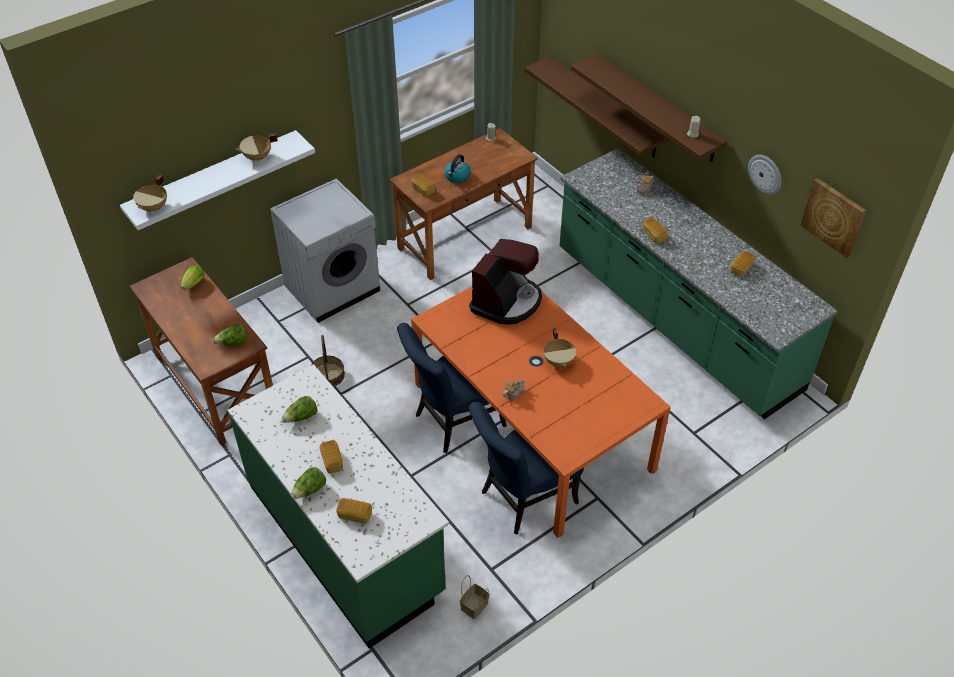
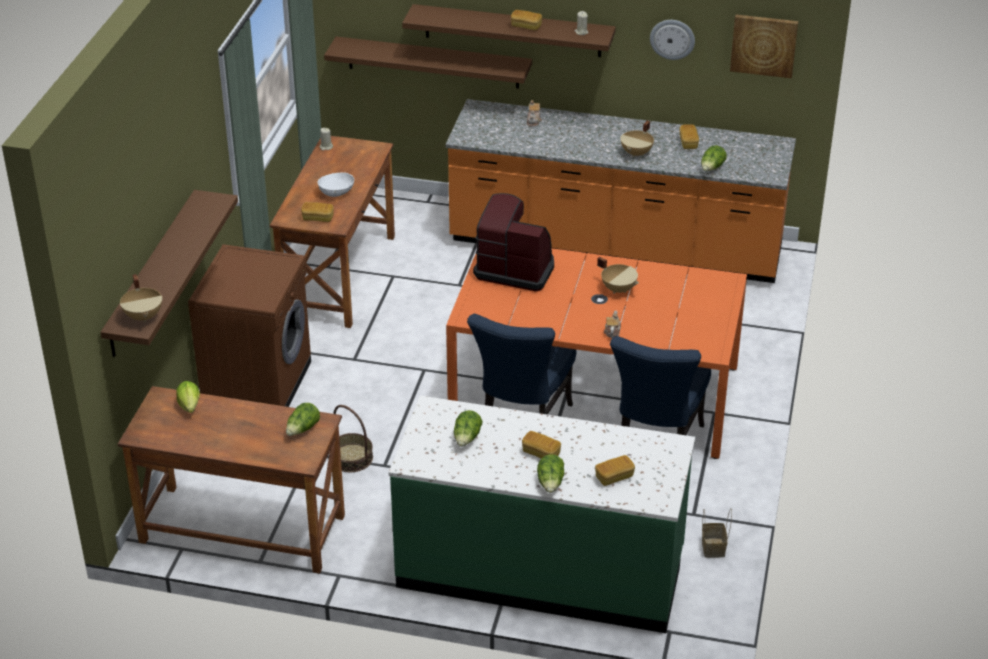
camera: 40 degrees left, 10 degrees down
(213, 179) = (152, 274): white shelf -> brown shelf
(258, 157) = (190, 228): beige cooking pot -> beige cooking pot (637, 153)
(334, 290) = (260, 385): white washing machine -> brown washing machine
(457, 177) = (336, 192): kettle -> white bowl
(507, 301) = (515, 268): coffee machine -> coffee machine turned 60 degrees counterclockwise
(654, 235) = (587, 151): bread -> bread (526, 26)
(674, 319) = (615, 247): green counter -> orange counter
(734, 300) = (712, 168): none -> lettuce

